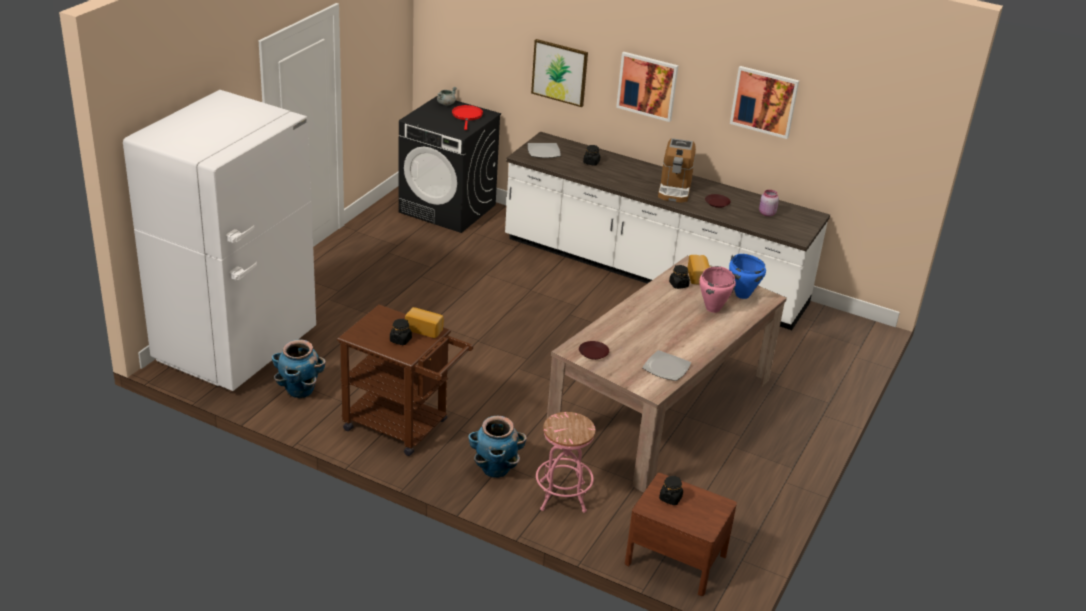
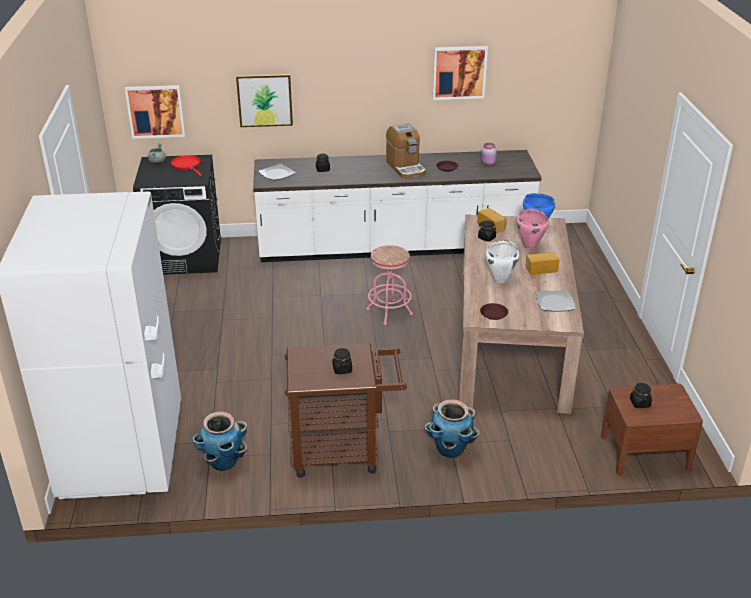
camera: 30 degrees left, 0 degrees up
(424, 329) = (350, 351): bread -> bread (541, 269)
(562, 496) = (520, 445): pink stool -> pink stool (389, 312)
(641, 326) = (500, 279): none -> white cooking pot
(647, 86) = (351, 88): picture -> picture (155, 111)

